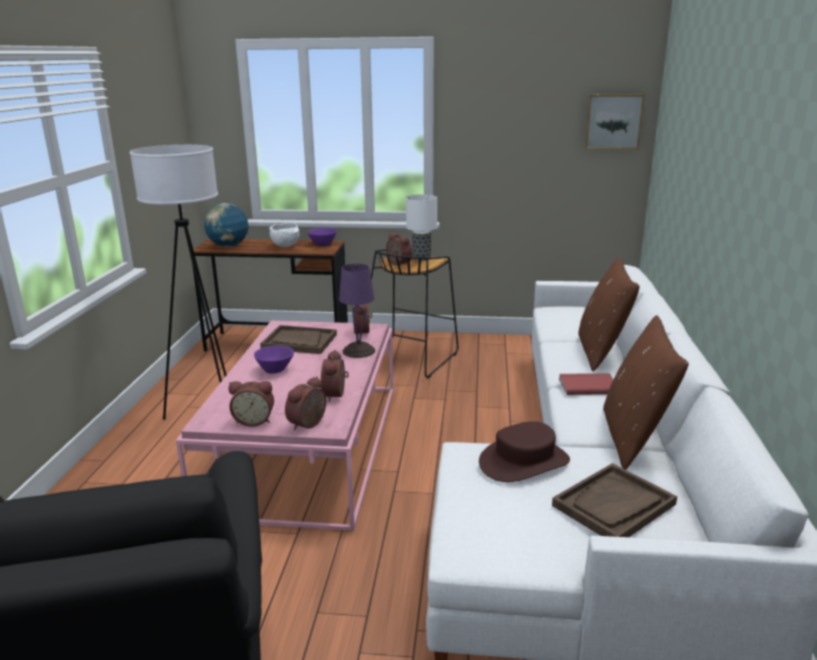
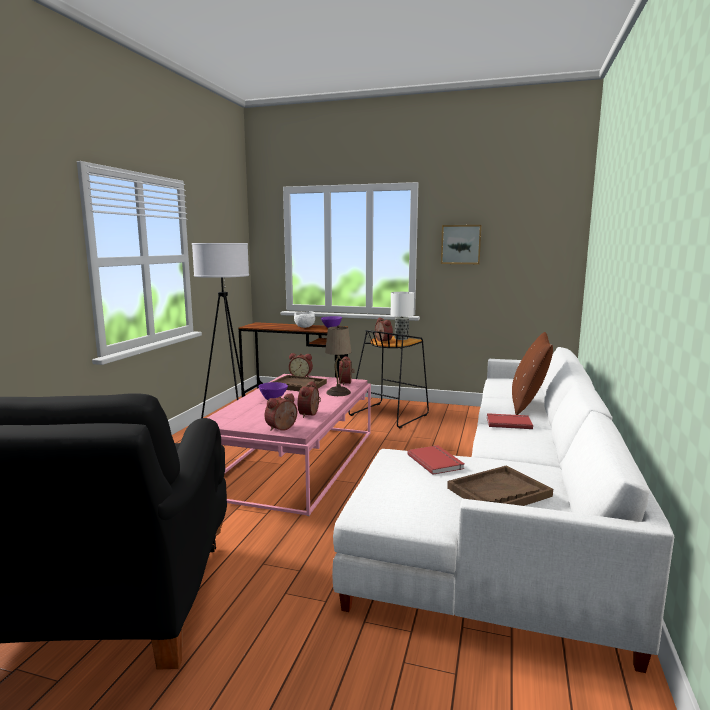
camera: 10 degrees right, 10 degrees down
(228, 246) = (265, 326): globe -> none
(254, 420) = (245, 424): alarm clock -> alarm clock (301, 377)
(358, 351) = (338, 392): purple table lamp -> beige table lamp
(524, 461) = (436, 461): brown hat -> red book
(613, 121) = (553, 241): picture -> picture (461, 244)
(633, 438) = (534, 455): brown pillow -> none

